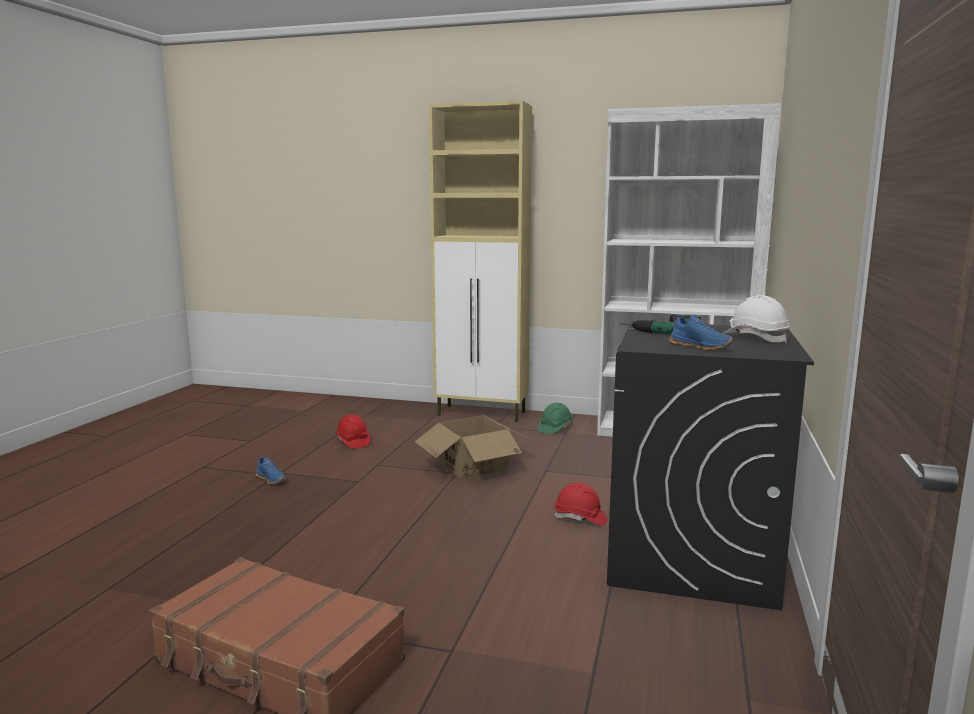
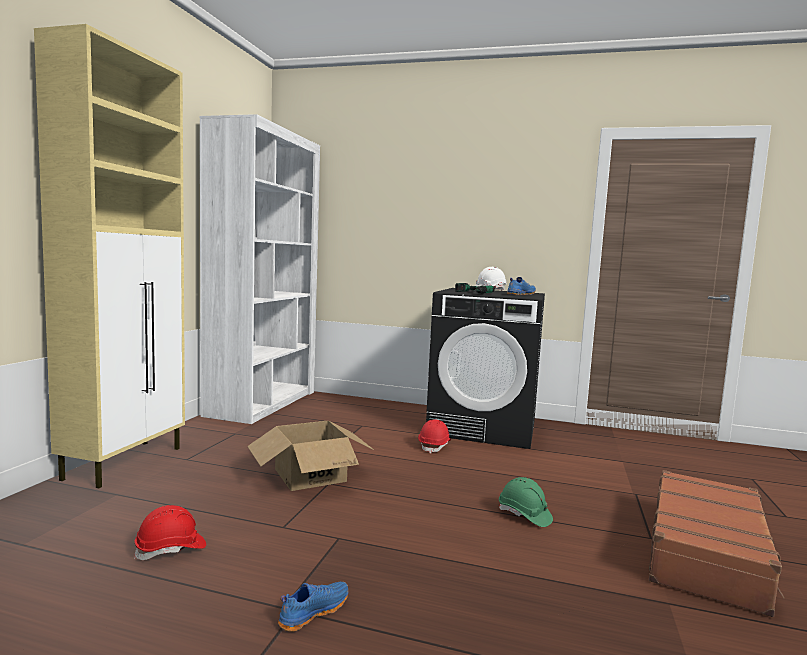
camera: 90 degrees left, 5 degrees down
(554, 428) = (217, 436): green hard hat -> green hard hat (524, 515)

